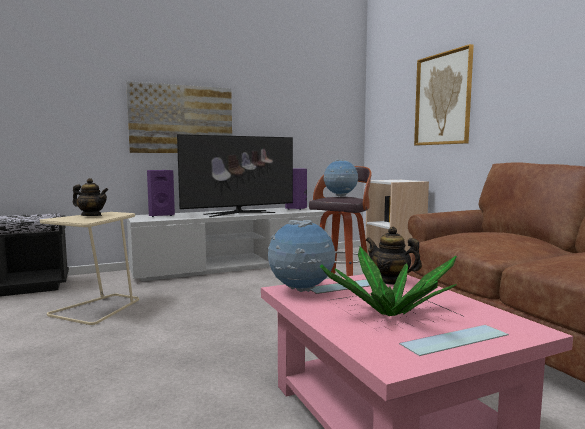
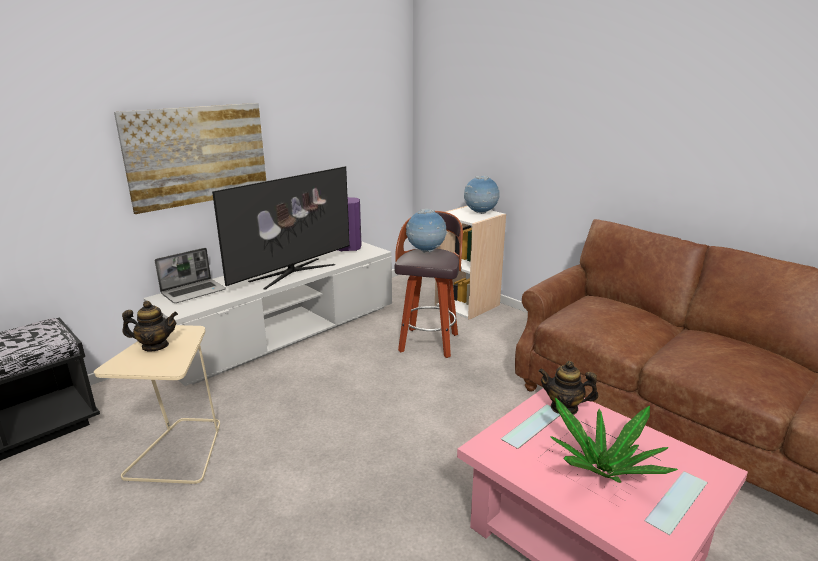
camera: 20 degrees left, 15 degrees up
(161, 215) = (194, 292): purple speaker -> laptop
(301, 291) = (502, 448): globe -> globe (480, 213)
(443, 99) = (525, 122): picture -> none

